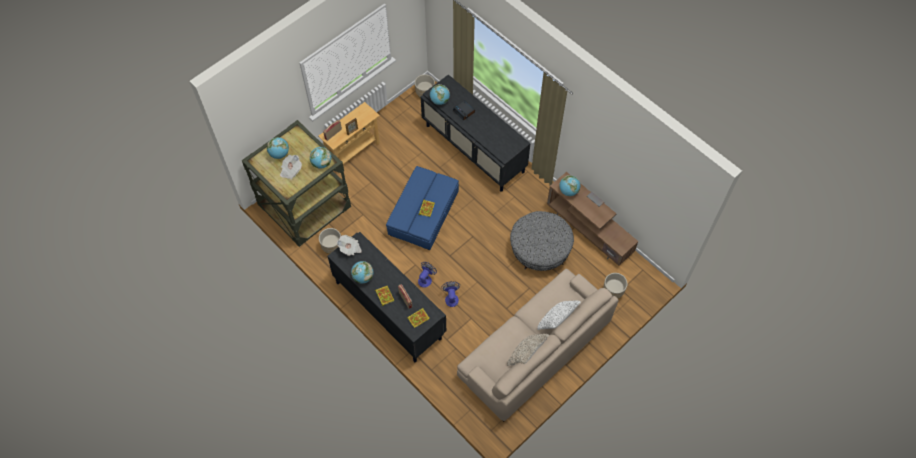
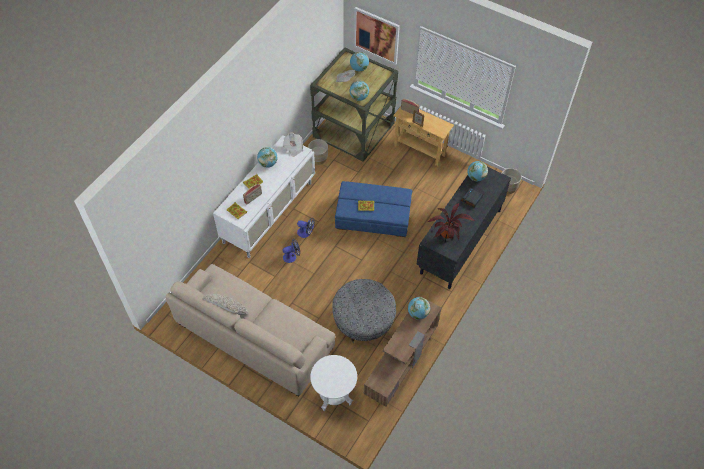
camera: 75 degrees right, 5 degrees down
(264, 115) = (376, 35): none -> picture
(389, 309) = (269, 212): black cabinet -> white cabinet
(502, 143) = (446, 238): none -> potted plant
(556, 321) = (269, 332): white pillow -> none
(612, 292) = (334, 395): beige planter -> white side table

